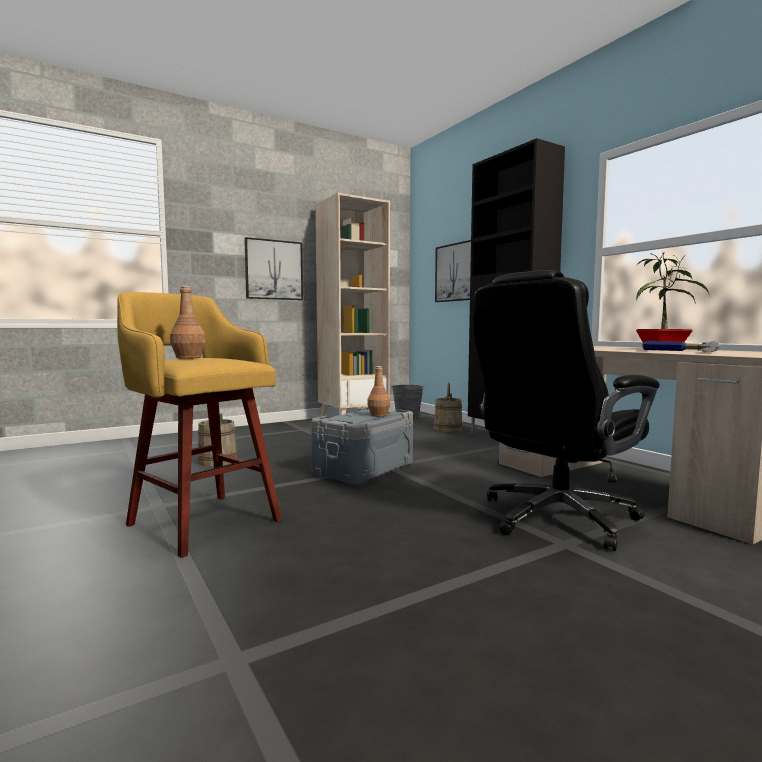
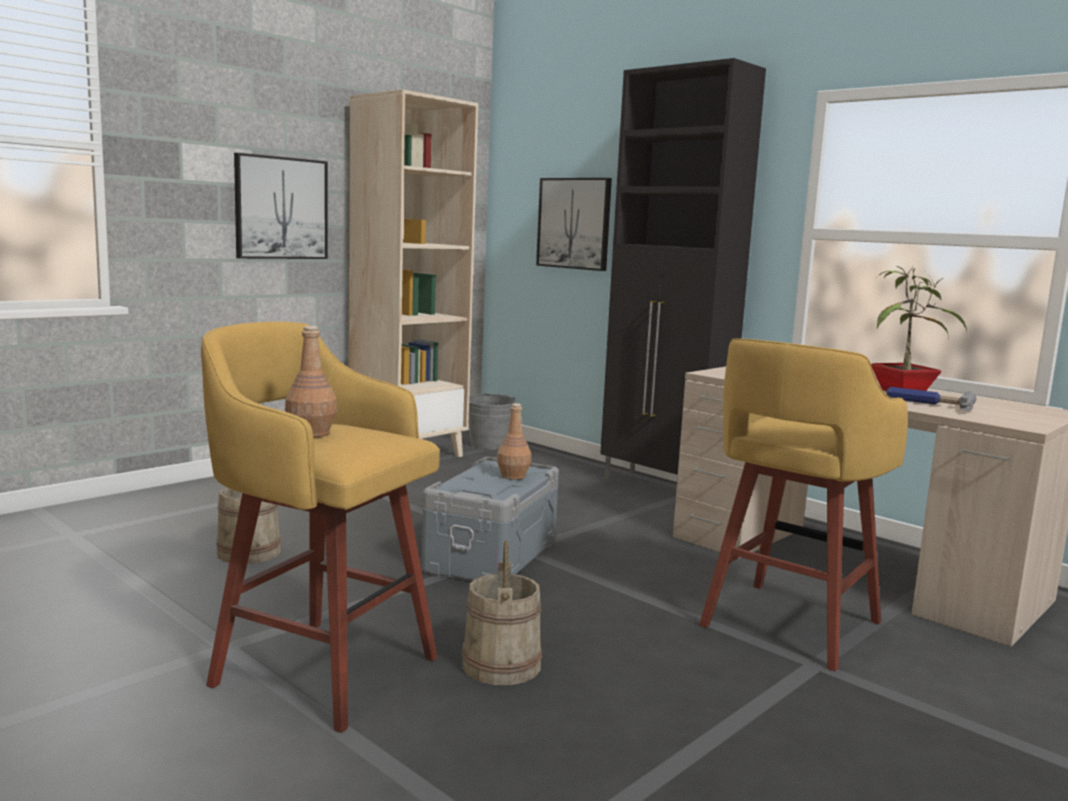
camera: 15 degrees left, 5 degrees up
(448, 429) = (566, 471): beige bucket -> beige bucket (502, 665)
(556, 518) = (788, 626): black office chair -> yellow stool

